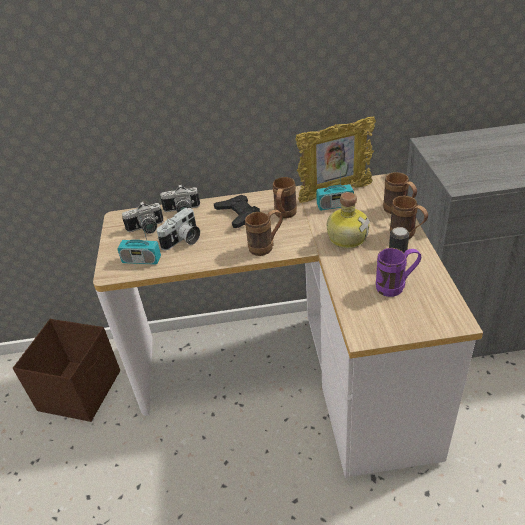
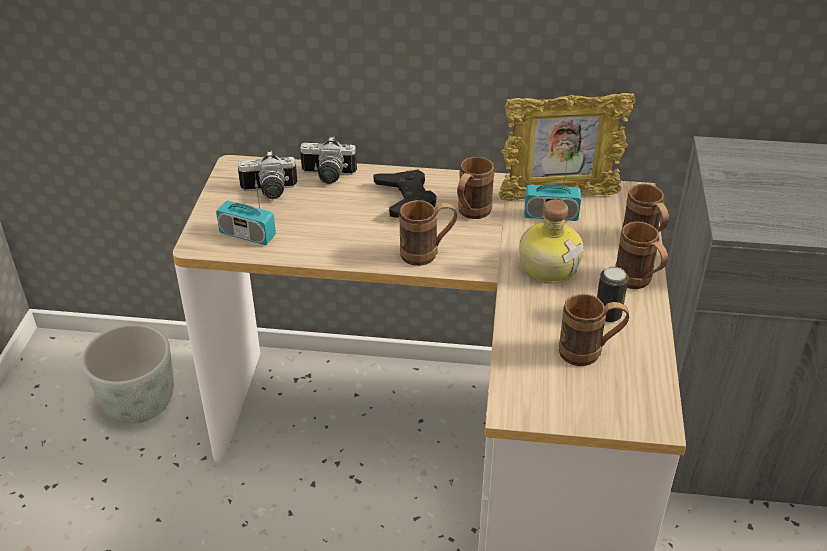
camera: 10 degrees right, 0 degrees up
(81, 390) = (139, 404): brown storage box -> grey planter
(183, 240) = (314, 219): camera -> none
(396, 287) = (589, 353): purple mug -> brown mug

